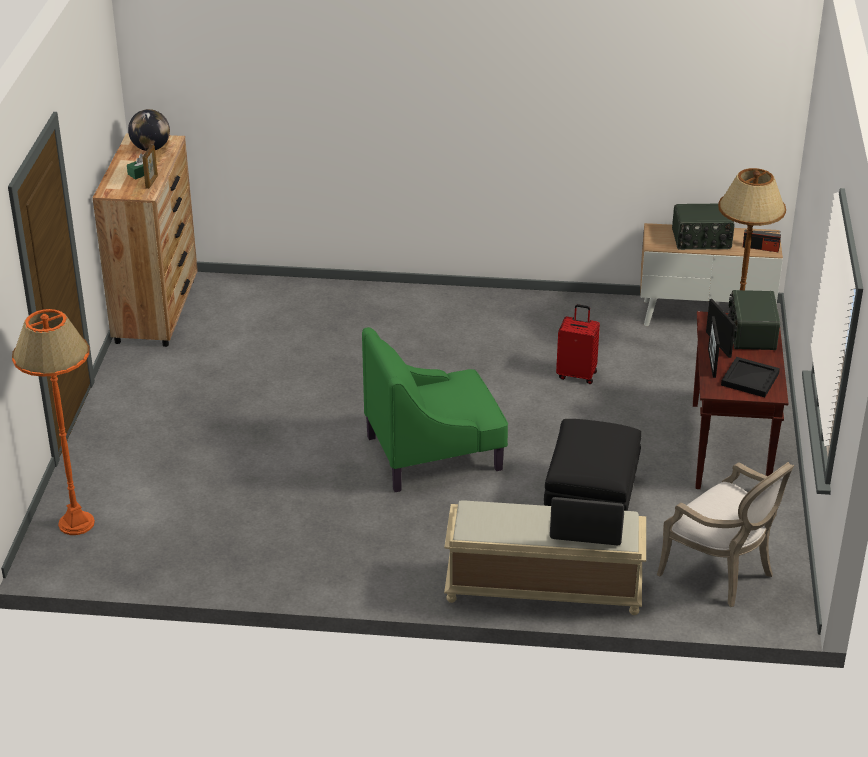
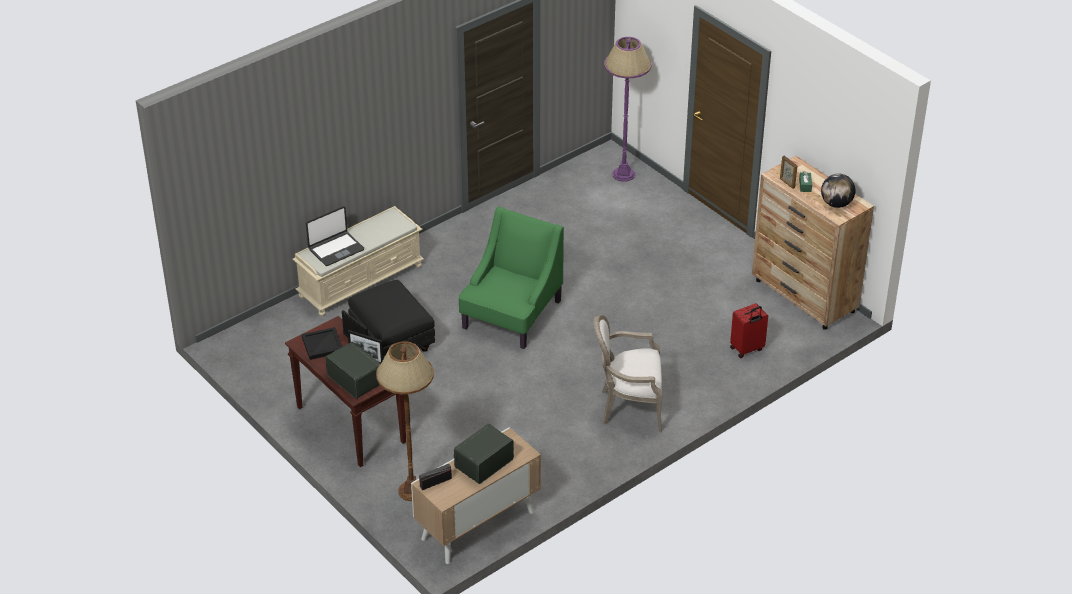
camera: 135 degrees right, 5 degrees up
(76, 523) = (624, 174): orange floor lamp -> purple floor lamp
(577, 374) = (501, 418): red suitcase -> red suitcase (747, 349)
(722, 573) = (277, 343): armchair -> armchair (628, 407)

